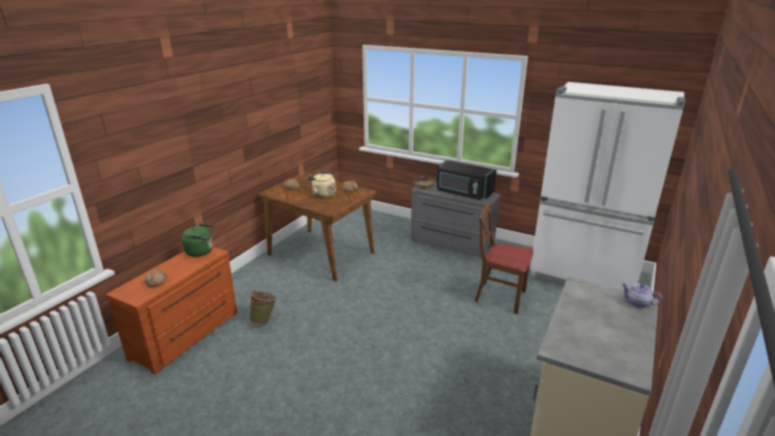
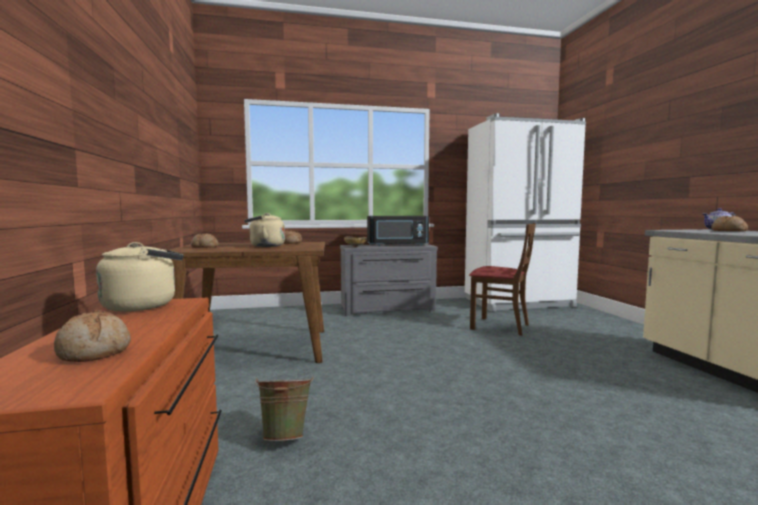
camera: 40 degrees left, 20 degrees down
(201, 251) = (144, 305): green kettle -> beige kettle
(500, 297) = (499, 326): brown chair -> brown chair turned 135 degrees counterclockwise
(617, 310) = (728, 231): none -> bread

